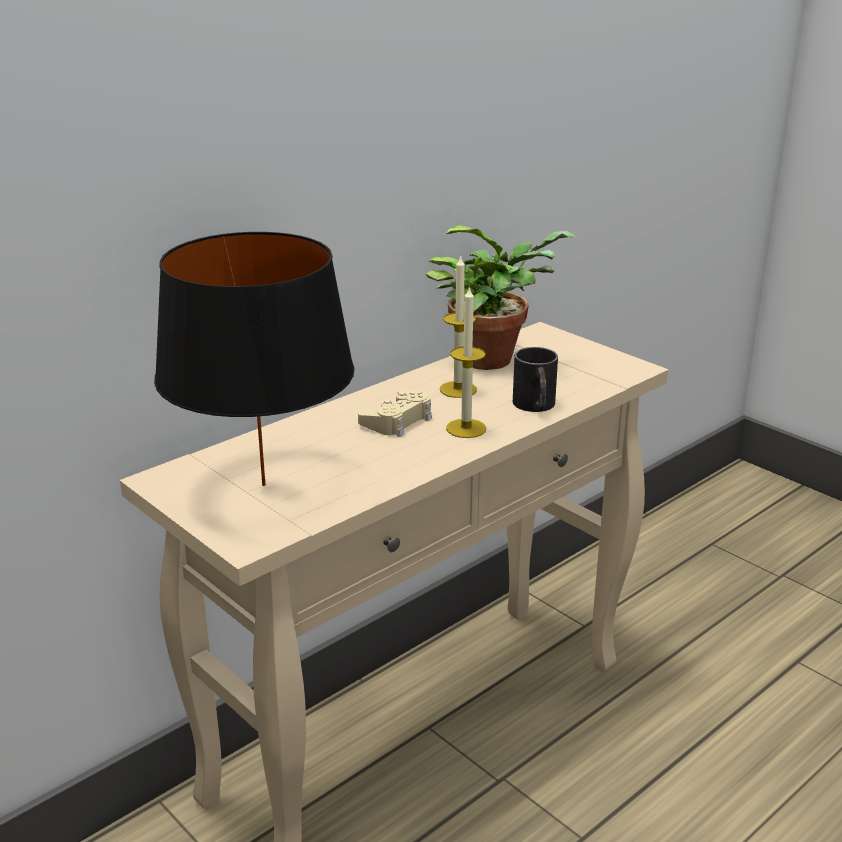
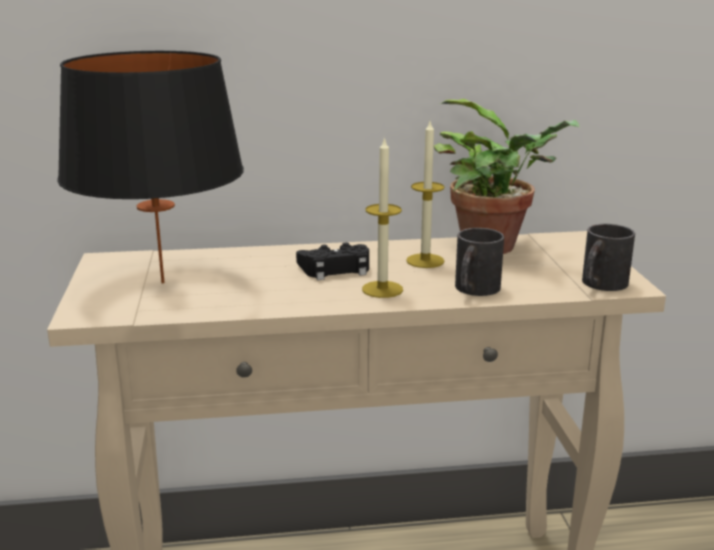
camera: 35 degrees right, 5 degrees down
(397, 420) = (336, 269): beige game controller -> black game controller
(616, 373) = (600, 285): none -> black mug

